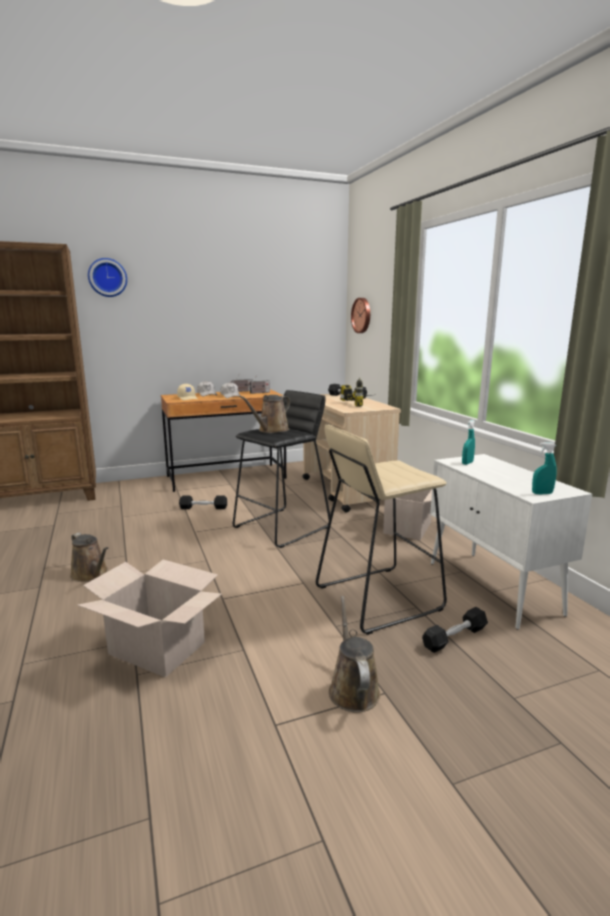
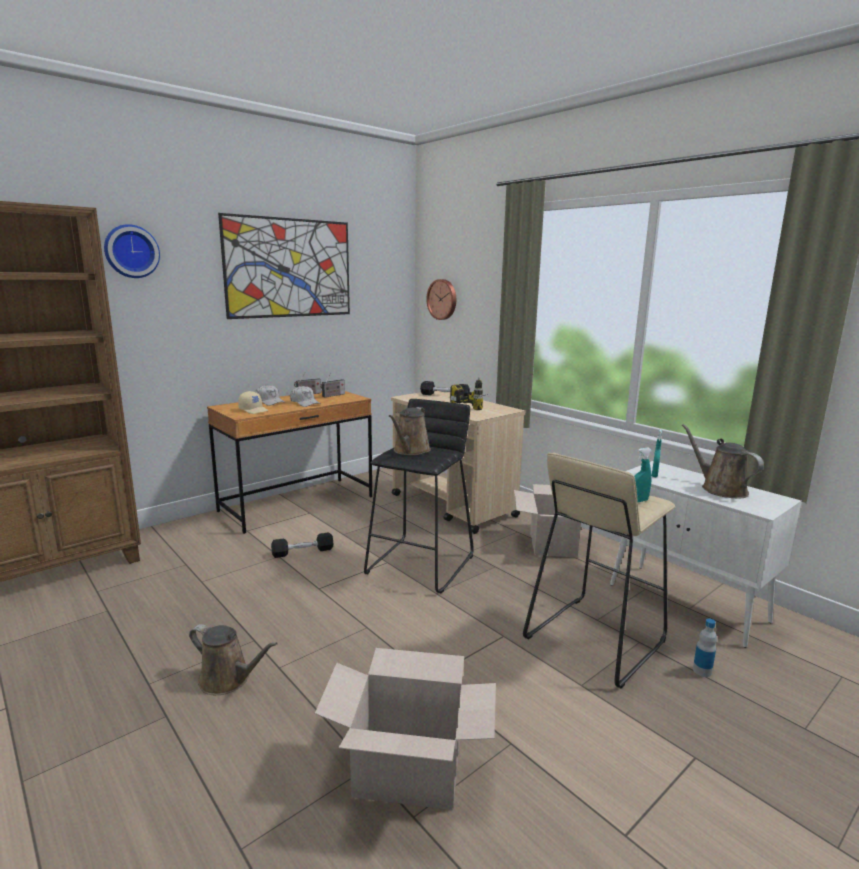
camera: 20 degrees left, 0 degrees up
(230, 290) = (289, 268): none -> picture
(352, 688) = (662, 761): brown watering can -> brown watering can (720, 489)
(454, 637) = (702, 671): black dumbbell -> bottle
(542, 493) = (764, 506): turquoise spray bottle -> turquoise spray bottle (638, 501)

